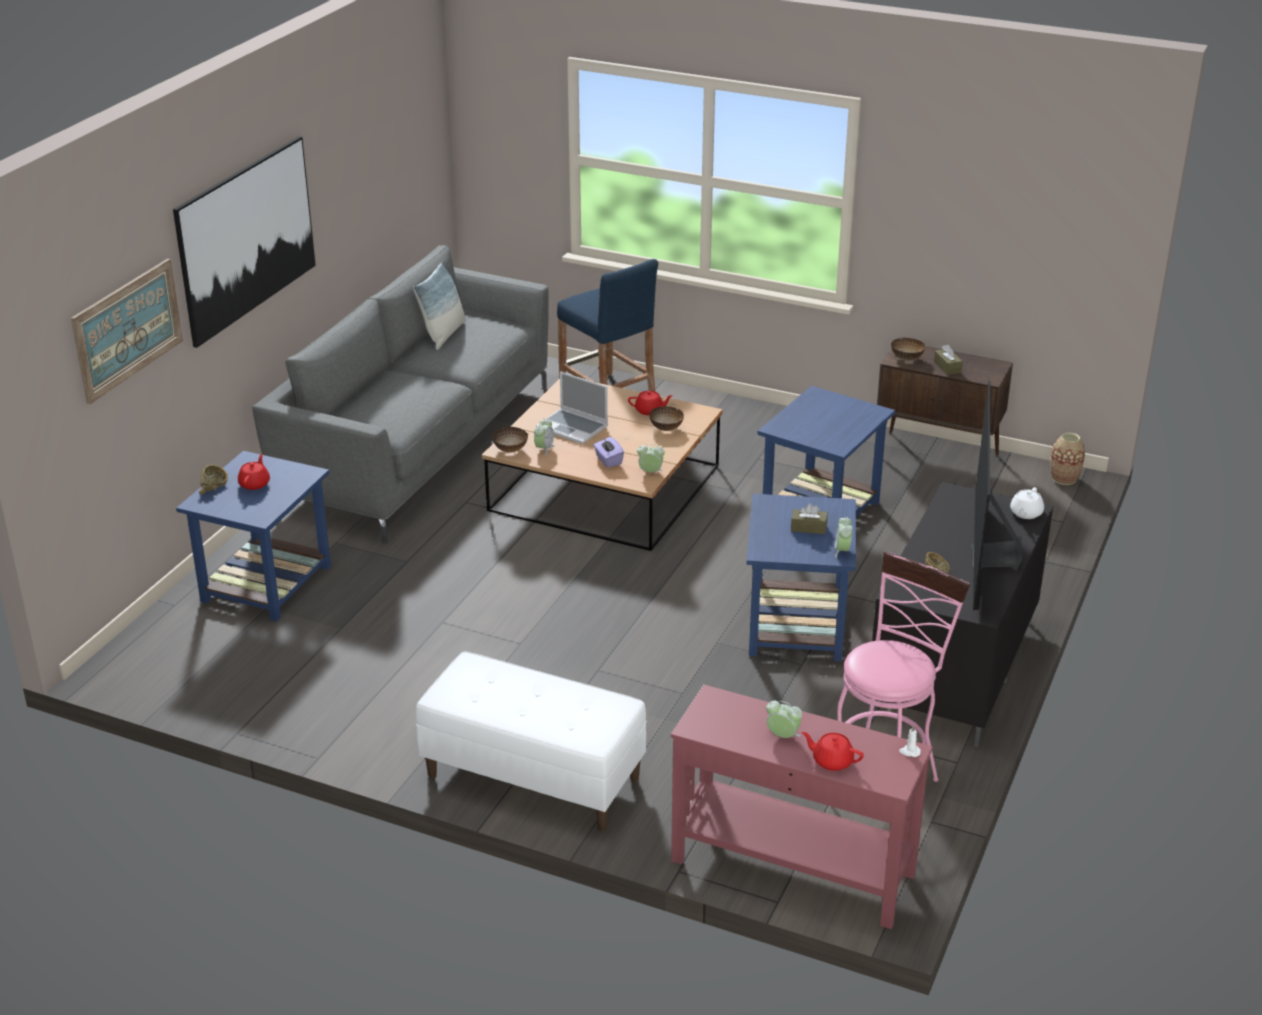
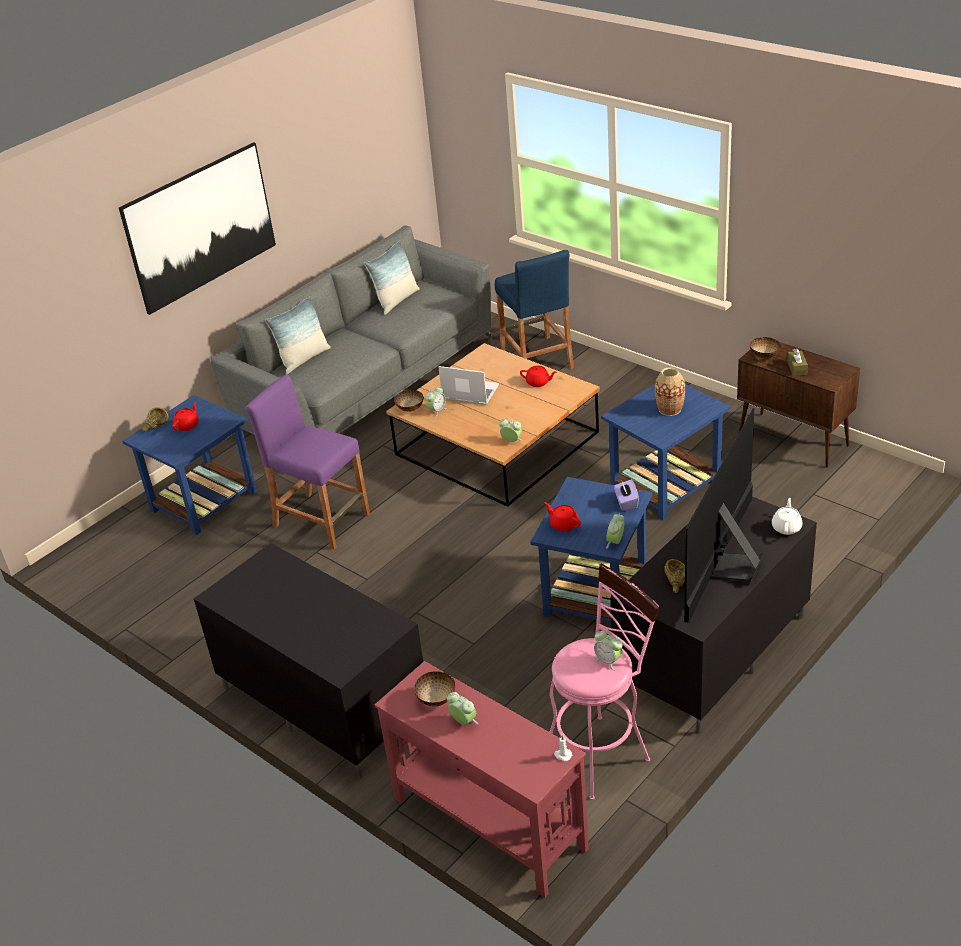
camera: 20 degrees right, 5 degrees up
(128, 329) = (76, 303): picture -> none
(361, 403) = (304, 359): none -> pillow
(430, 588) = (321, 520): none -> purple stool
(532, 778) = (321, 703): white bench -> black tv stand
(573, 427) = (469, 393): laptop -> laptop turned 150 degrees clockwise
(608, 460) = (482, 427): purple tissue box -> purple tissue box (626, 503)
(666, 429) = (544, 401): bowl -> bowl (436, 700)
(808, 528) = (597, 516): brown tissue box -> none
(832, 761) = (492, 753): red teapot -> red teapot (563, 524)
(908, 658) = (608, 661): none -> alarm clock
(1025, 513) = (786, 527): white teapot -> white teapot turned 150 degrees clockwise
(1064, 478) = (899, 476): vase -> vase (669, 409)

